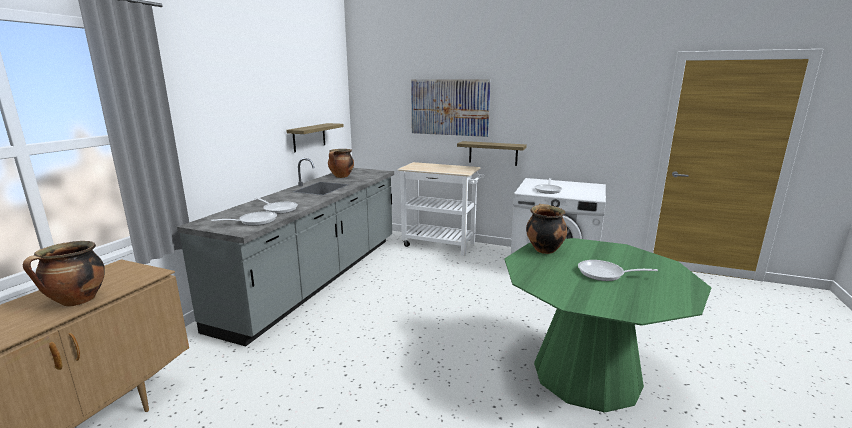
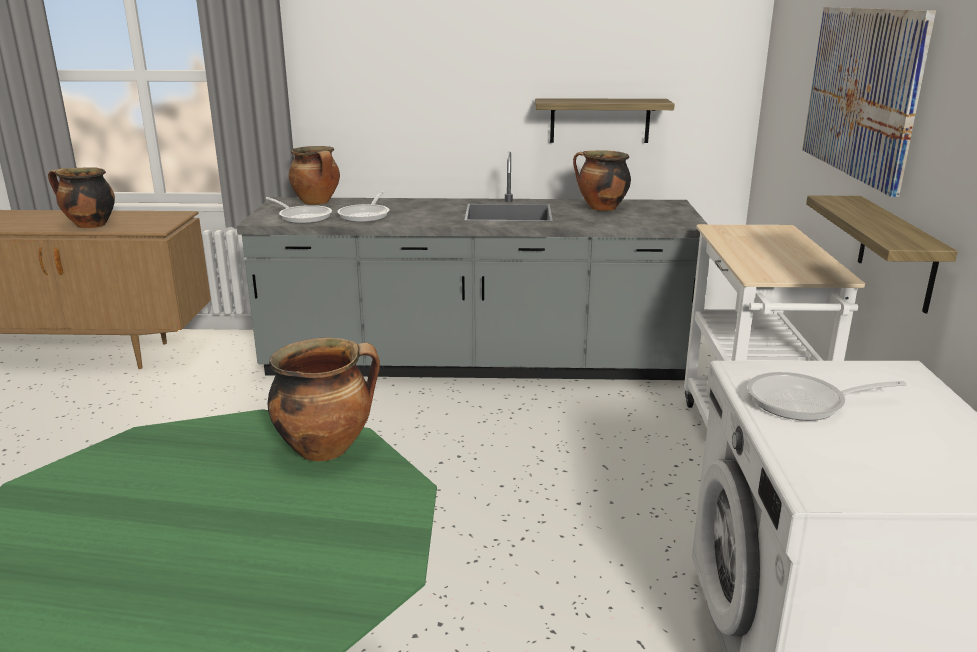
camera: 70 degrees right, 5 degrees up
(223, 216) = (317, 202): none -> cooking pot
(605, 274) = (178, 534): frying pan -> none

